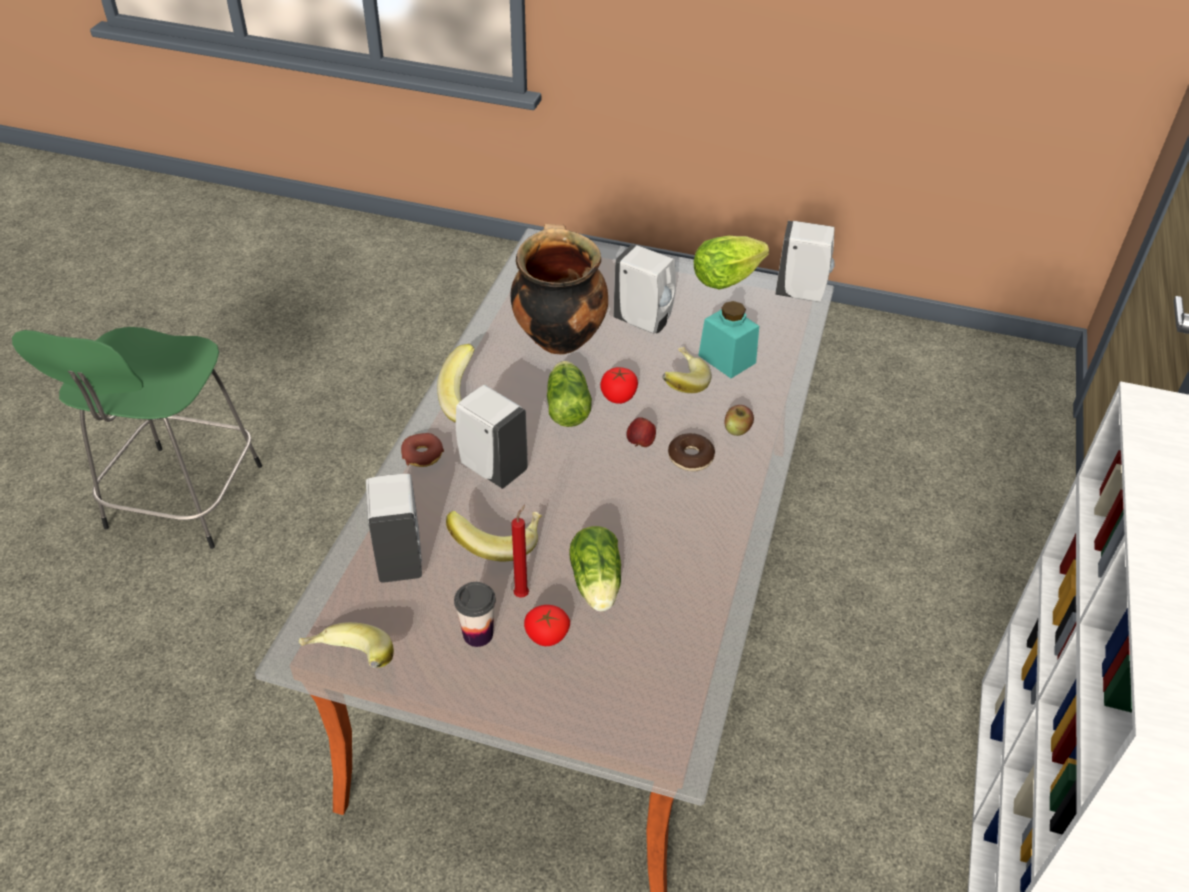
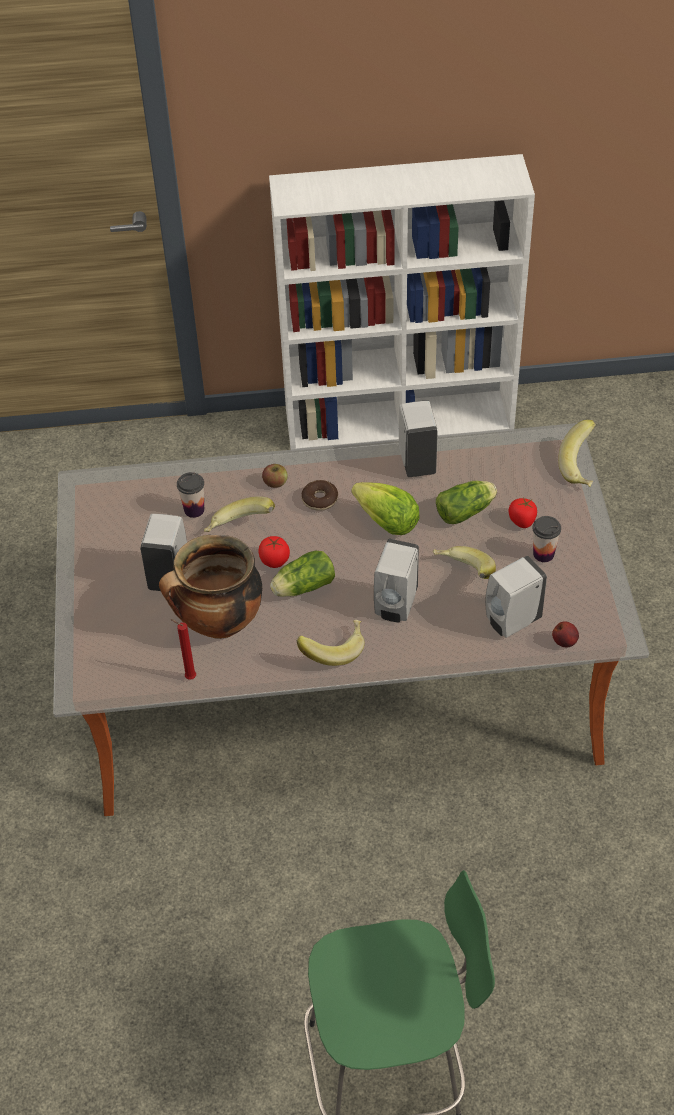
camera: 110 degrees left, 5 degrees up
(349, 664) = (609, 607): banana -> banana (582, 467)
(422, 455) = (407, 654): donut -> none
(523, 593) = (497, 544): red candle -> red candle (189, 677)
(640, 443) = (320, 531): apple -> apple (564, 642)
(725, 279) = (80, 540): lettuce -> lettuce (387, 522)
(727, 359) = (194, 510): turquoise jar -> cup
(802, 293) = (81, 486): white soap dispenser -> white soap dispenser (417, 461)

